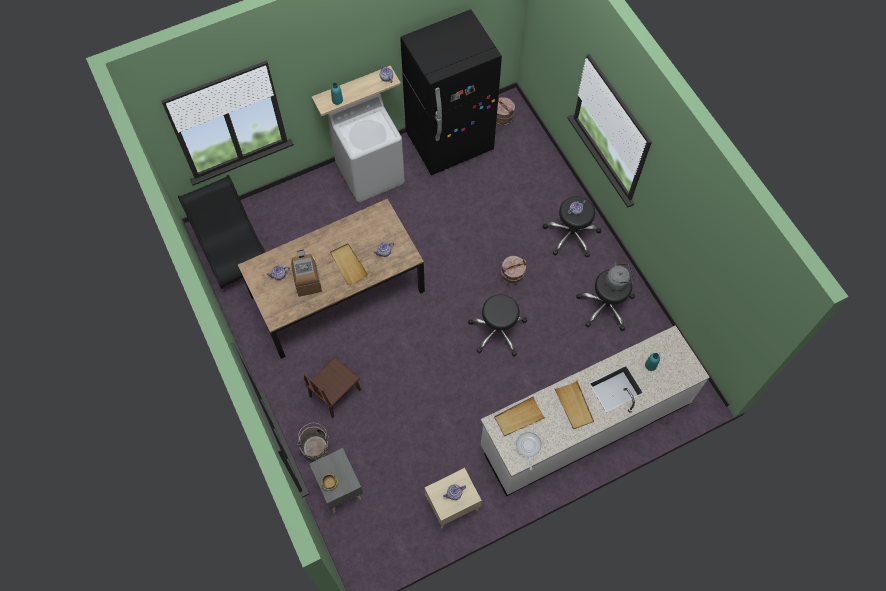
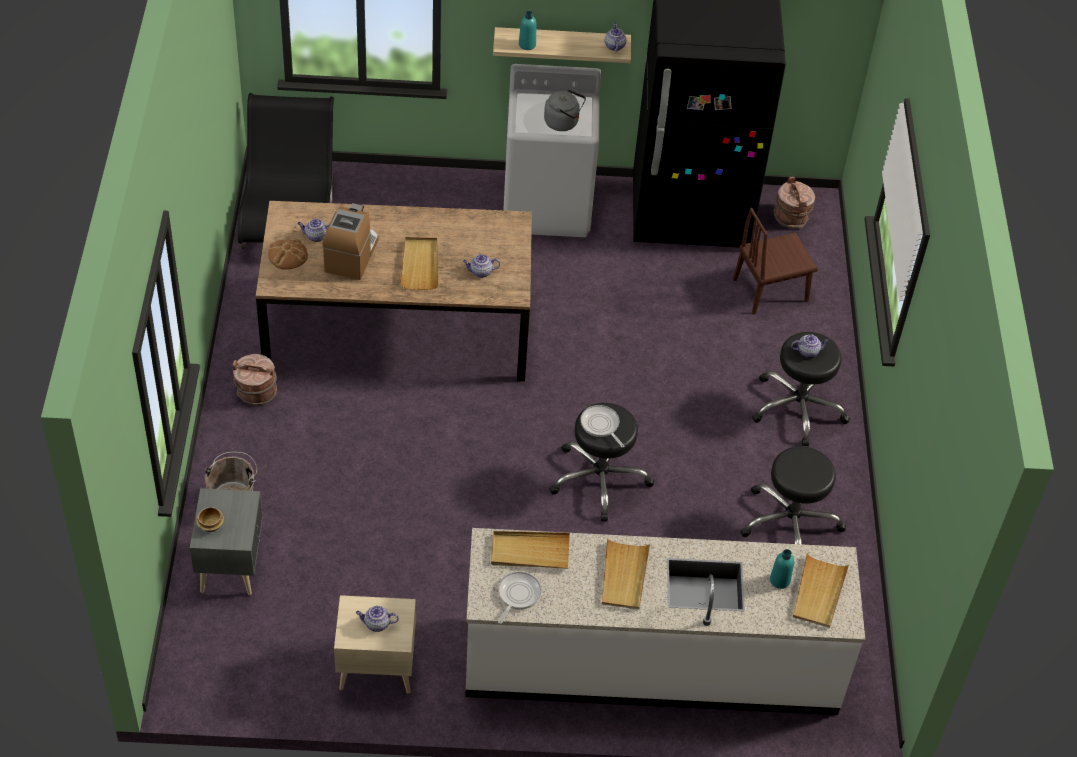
camera: 25 degrees right, 15 degrees down
(271, 296) = (287, 255): none -> bread
(335, 393) = (308, 447): brown chair -> brown chair (770, 290)
(498, 312) = (601, 425): none -> frying pan
(512, 276) = (670, 419): brown bucket -> brown bucket (256, 393)
(618, 281) = (813, 468): grey kettle -> grey kettle (563, 123)
(673, 362) = (818, 593): none -> beige tray

